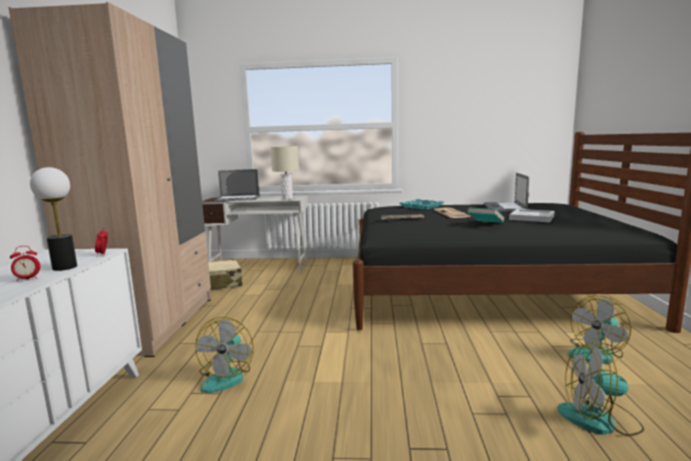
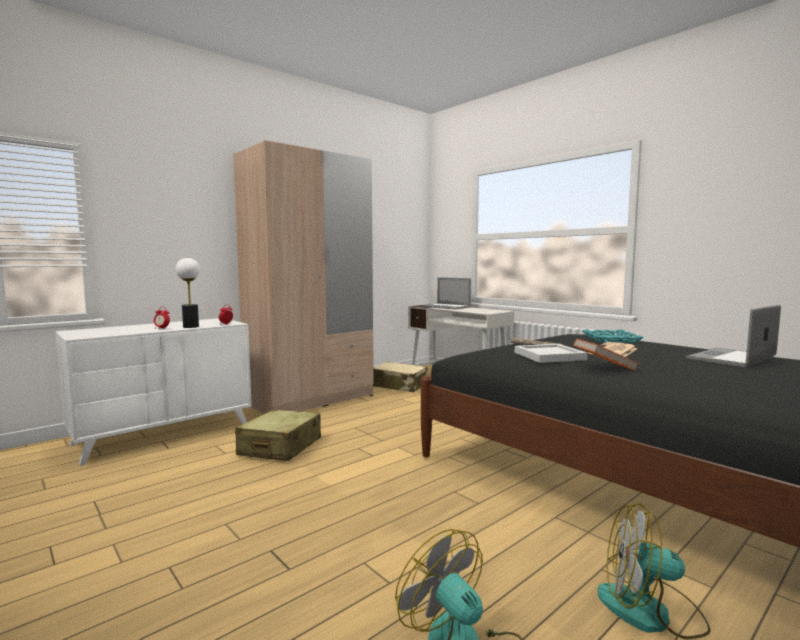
camera: 45 degrees right, 5 degrees down
(227, 376) = (280, 447): fan -> beige suitcase
(287, 198) = (484, 311): beige table lamp -> none
(485, 224) = (604, 367): turquoise book -> orange book
(531, 217) = (711, 374): white tray -> white tray (548, 356)

